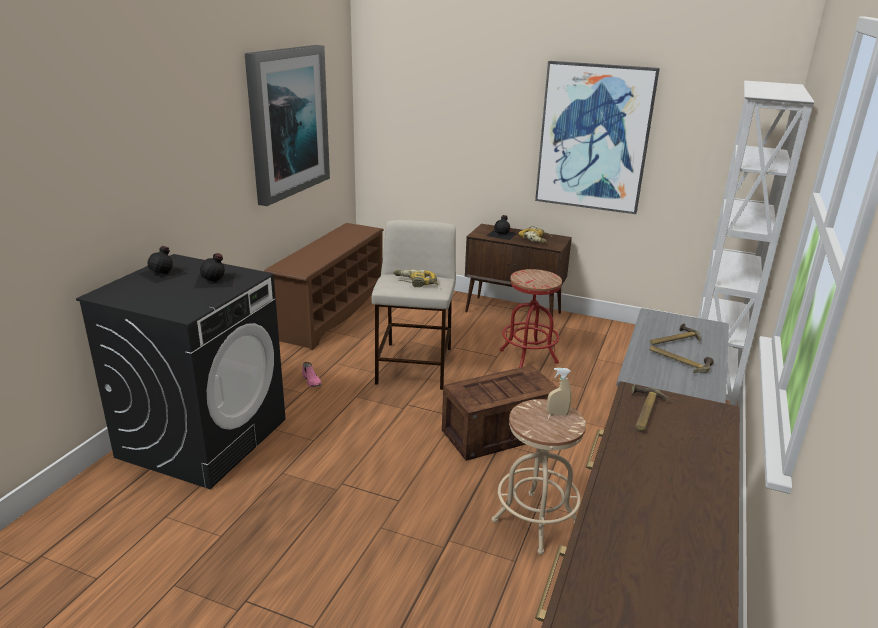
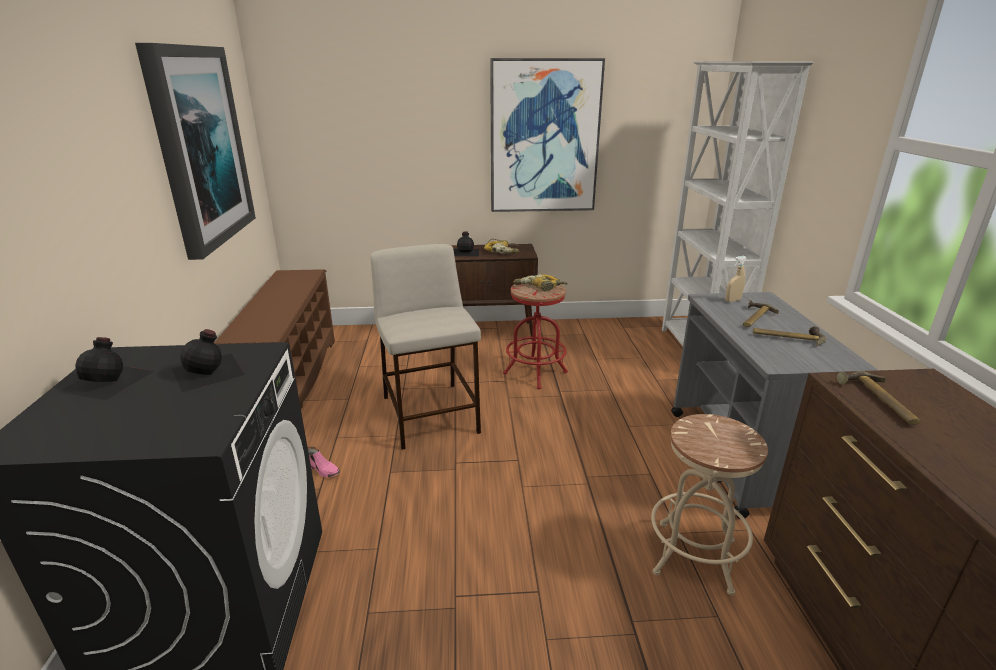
camera: 25 degrees left, 0 degrees up
(415, 283) = (430, 318): power drill -> power drill (539, 288)
(499, 432) = (575, 463): crate -> none
(557, 414) = (719, 429): beige spray bottle -> beige spray bottle (732, 300)

